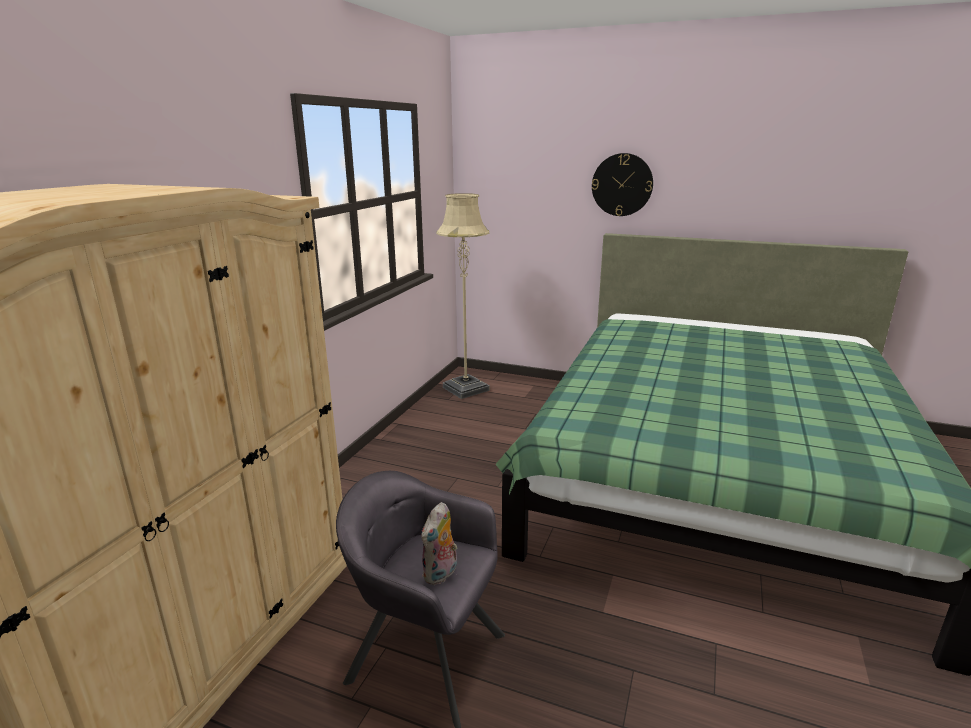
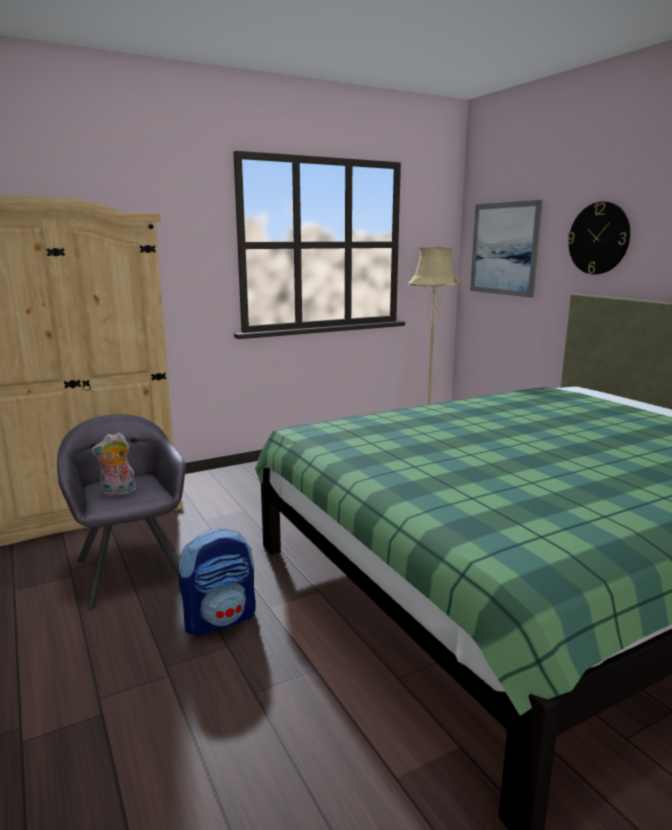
camera: 40 degrees right, 5 degrees down
(514, 192) = (504, 249): none -> picture
(587, 650) = (220, 619): none -> backpack

